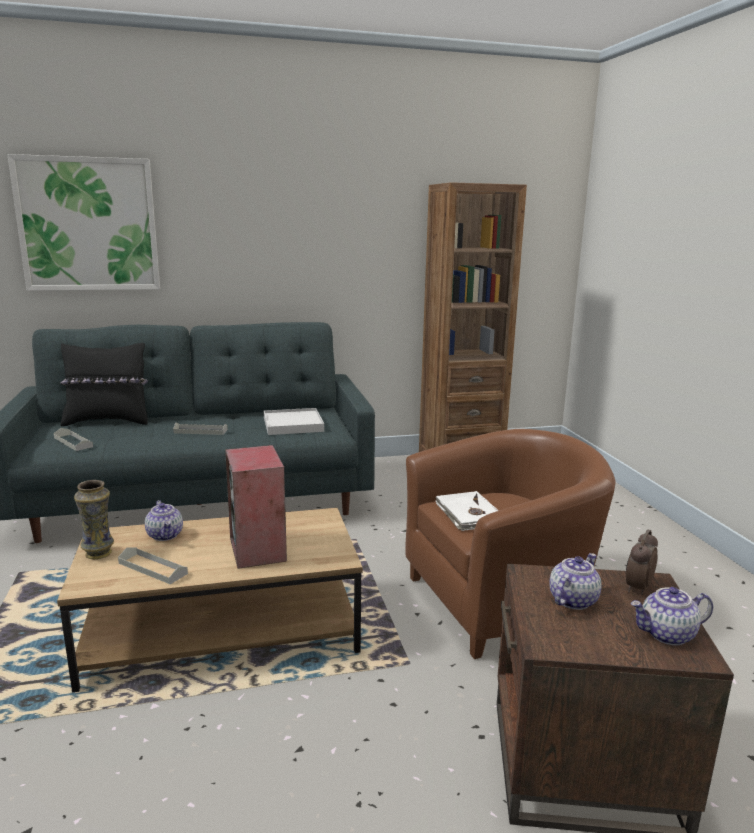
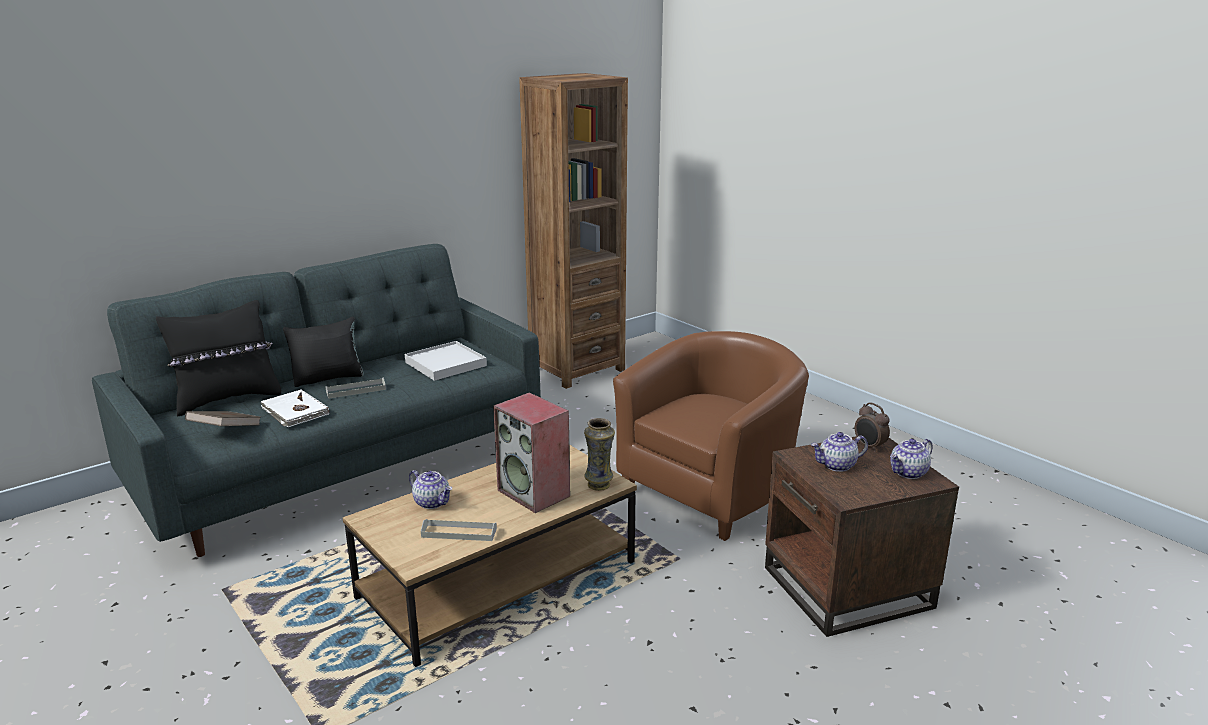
camera: 25 degrees left, 5 degrees up
(73, 442) = (226, 432): grey tray -> brown book
(88, 225) = (147, 162): picture -> none
(99, 553) = (390, 534): vase -> vase (599, 485)
(194, 419) = (328, 378): none -> black pillow
(468, 514) = (686, 419): white book -> white book (294, 412)
(572, 600) = (837, 466): teapot -> teapot turned 120 degrees counterclockwise
(637, 588) = (869, 447): alarm clock -> alarm clock turned 45 degrees counterclockwise

